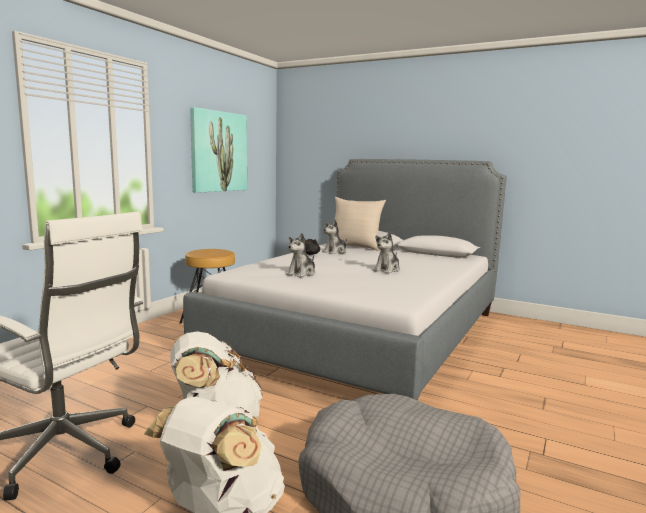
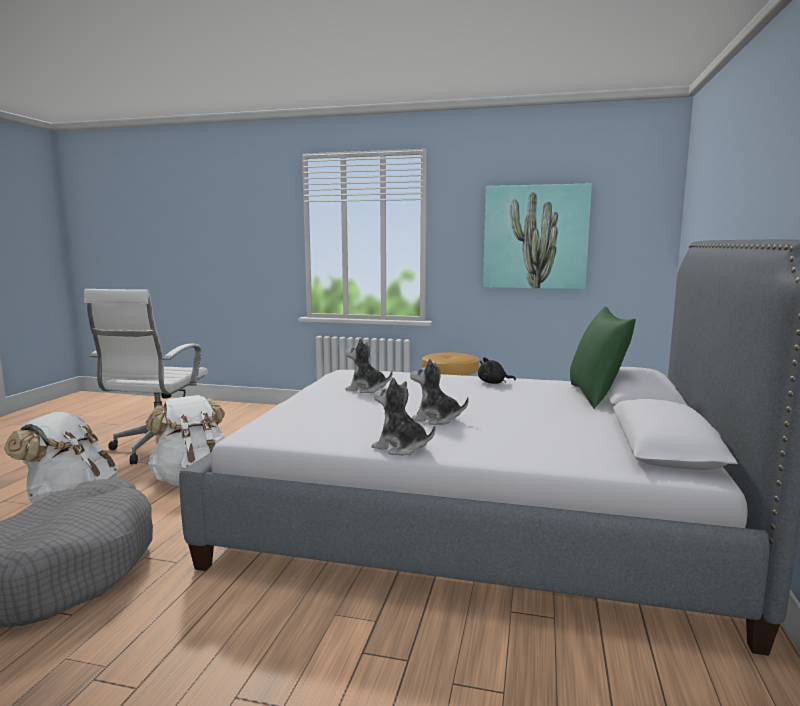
camera: 75 degrees right, 0 degrees up
(335, 252) = (532, 390): plush toy -> plush toy (401, 448)
(355, 247) = (596, 396): beige pillow -> green pillow

